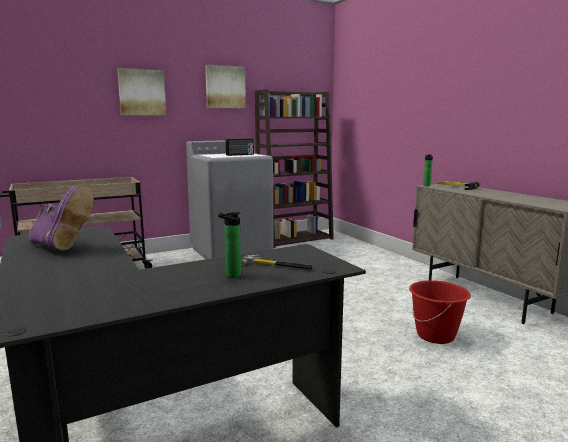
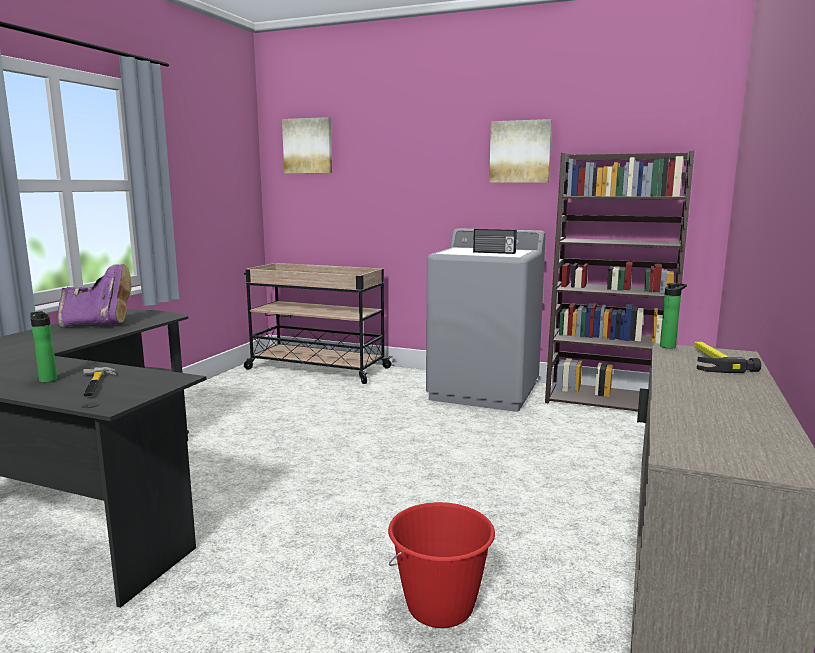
camera: 50 degrees right, 0 degrees up
(61, 247) = (99, 325): purple boot -> purple boot turned 90 degrees counterclockwise
(142, 92) = (408, 164): picture -> picture (308, 146)

